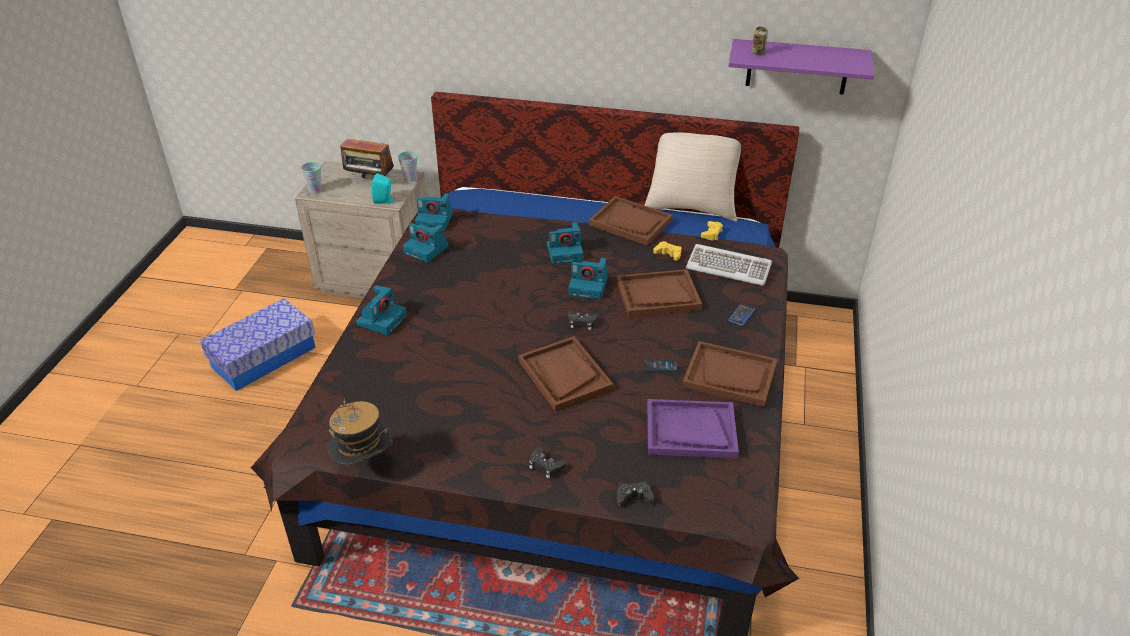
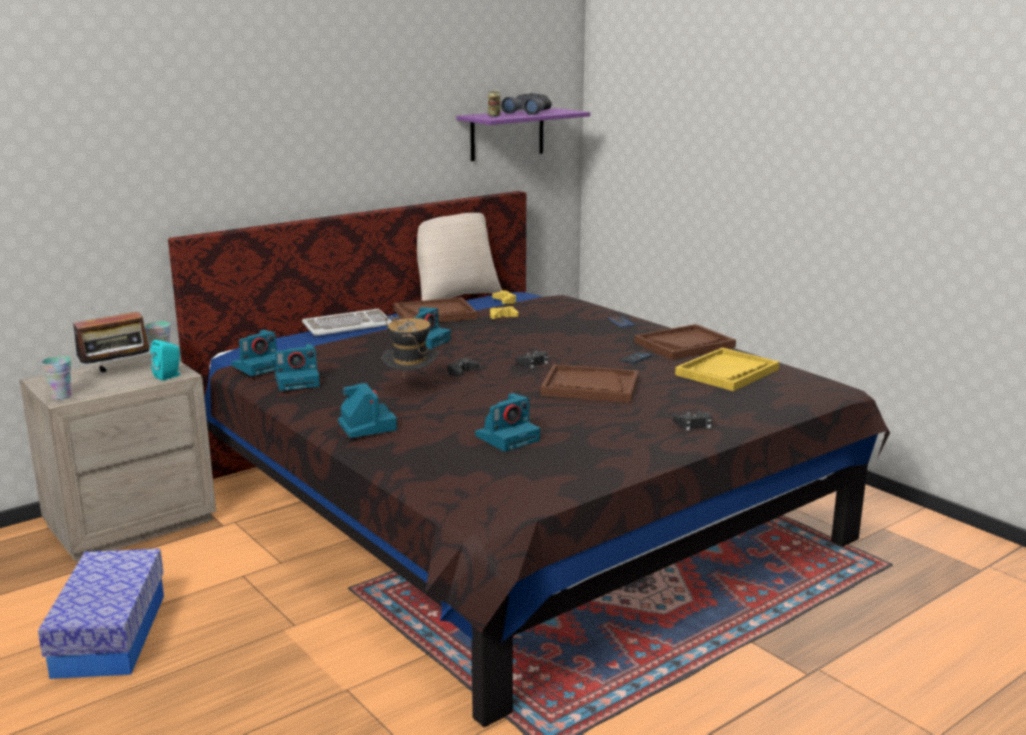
camera: 50 degrees left, 20 degrees down
(364, 465) = (575, 490): hat -> hat (411, 388)
(589, 286) = (489, 348): camera -> camera (508, 437)
(633, 497) = (774, 409): black game controller -> black game controller (462, 372)
(657, 295) = (548, 334): brown tray -> none
(690, 431) = (727, 372): purple tray -> yellow tray
(729, 267) = (557, 308): keyboard -> keyboard (347, 326)
(810, 55) = (529, 112): none -> grey binoculars

